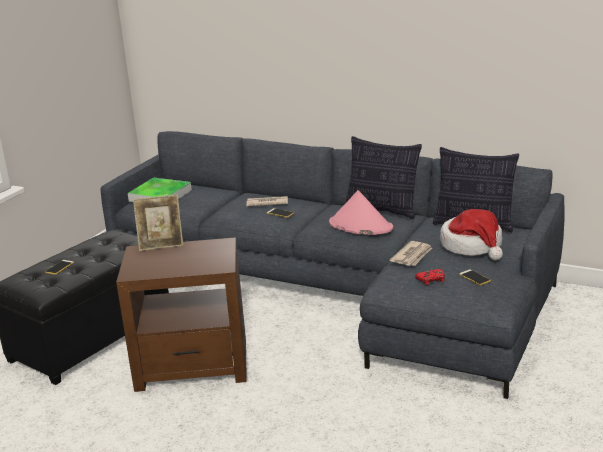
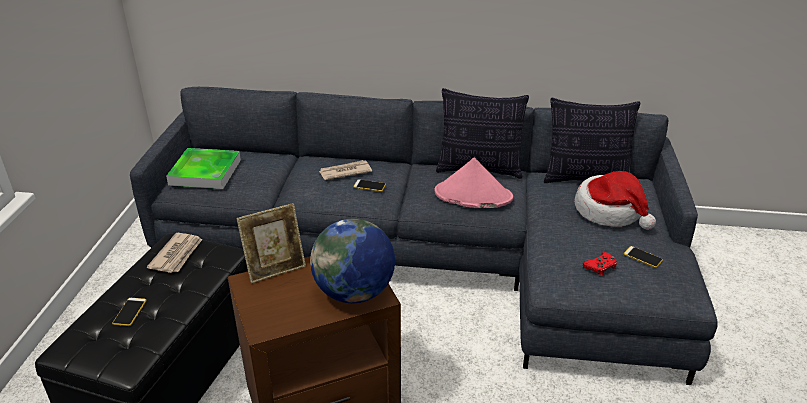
camera: 20 degrees left, 10 degrees up
(206, 263) = (354, 292): none -> globe
(412, 256) = (556, 233): newspaper -> newspaper (177, 255)

